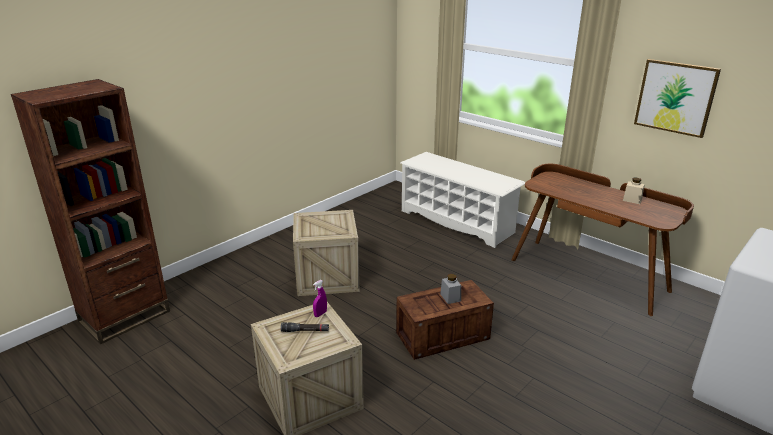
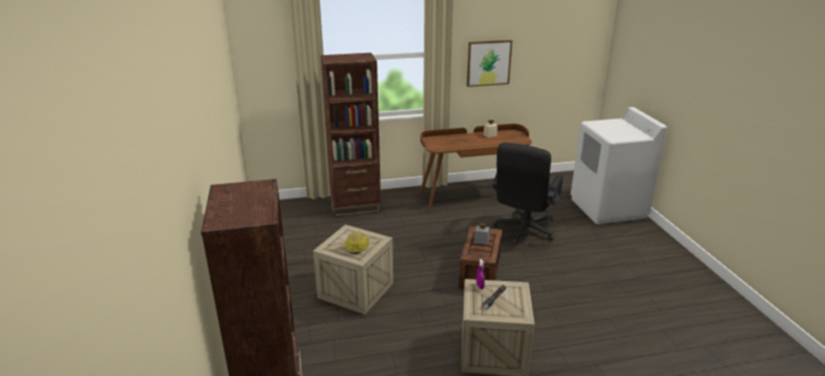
camera: 55 degrees left, 0 degrees up
(321, 228) = (357, 247): none -> hard hat
(457, 222) = (355, 207): white shoe rack -> brown bookcase
(570, 337) = (523, 231): none -> black office chair

